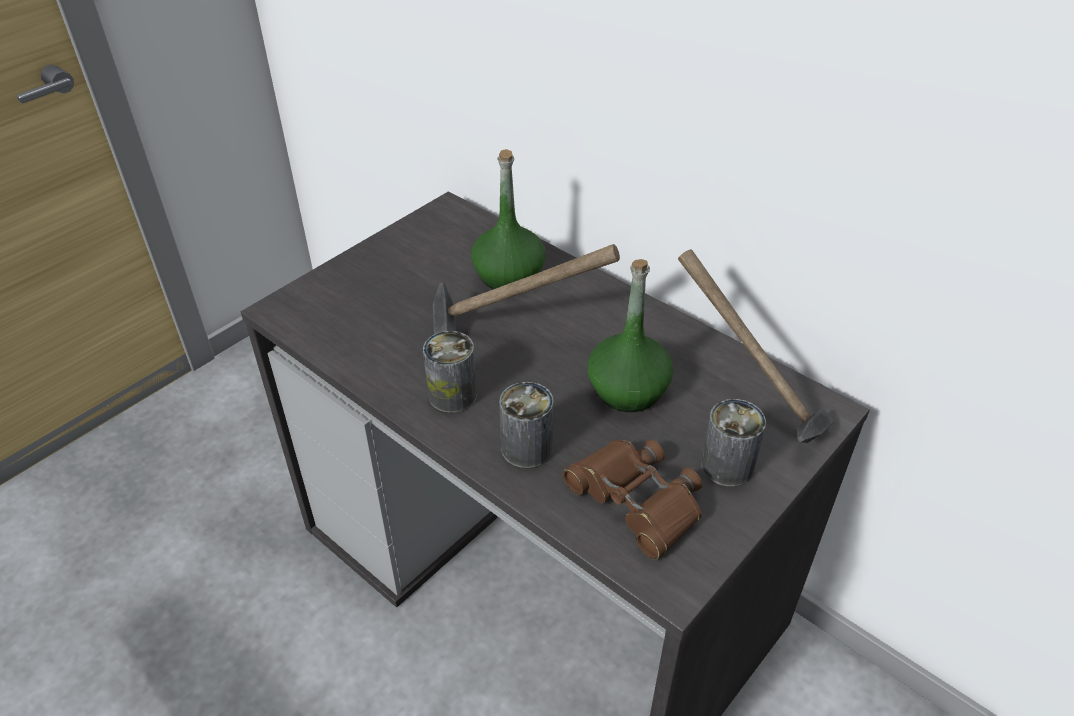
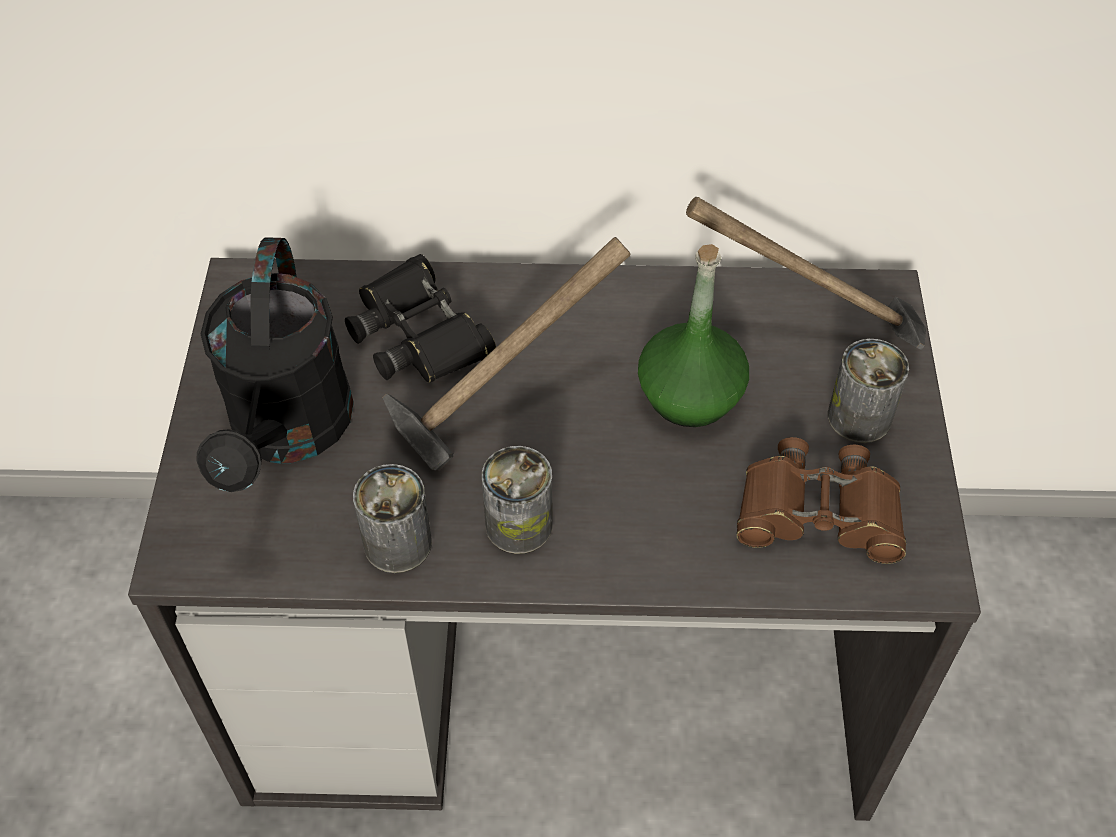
camera: 40 degrees left, 10 degrees up
(391, 285) = (288, 433): none -> black watering can
(509, 276) = (418, 333): green bottle -> black binoculars
(526, 448) = (661, 531): can -> can (397, 543)

